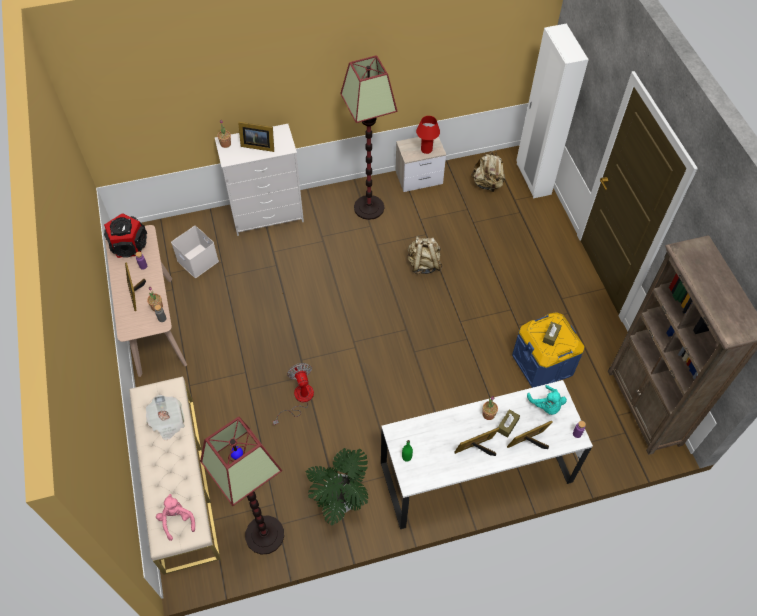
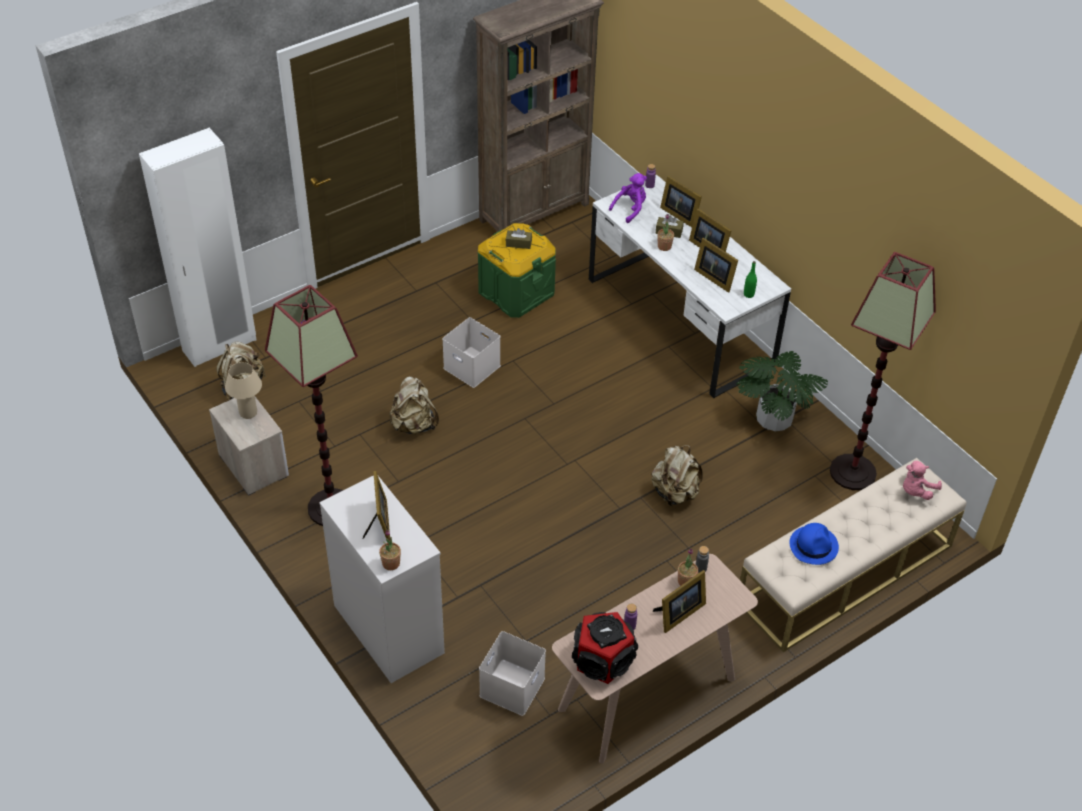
camera: 110 degrees left, 10 degrees down
(167, 422) = (814, 545): newspaper -> blue hat
(299, 399) = (675, 493): fan -> beige backpack
(426, 150) = (248, 413): red table lamp -> beige table lamp
(437, 438) = (714, 277): none -> picture frame
(468, 311) = (470, 367): none -> white storage box
(543, 363) = (516, 292): blue storage box -> green storage box
(546, 406) = (630, 209): turquoise plush toy -> purple plush toy

